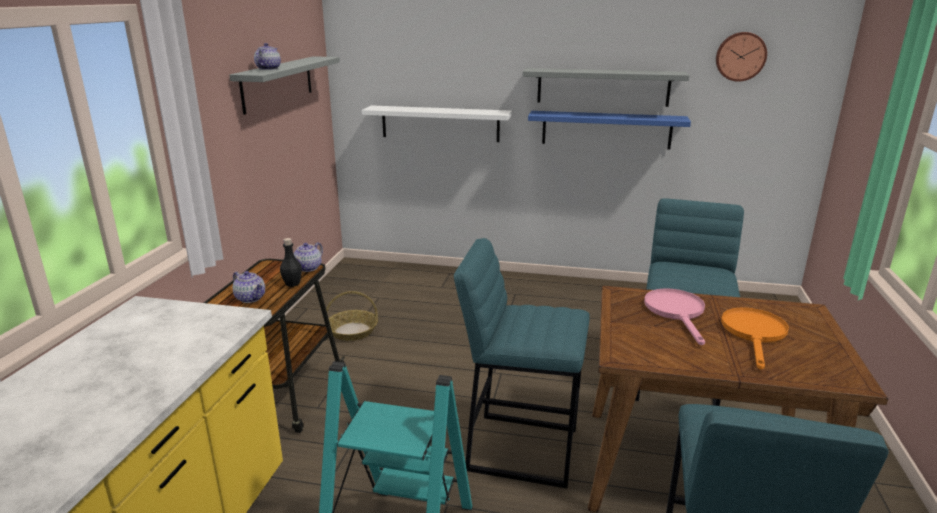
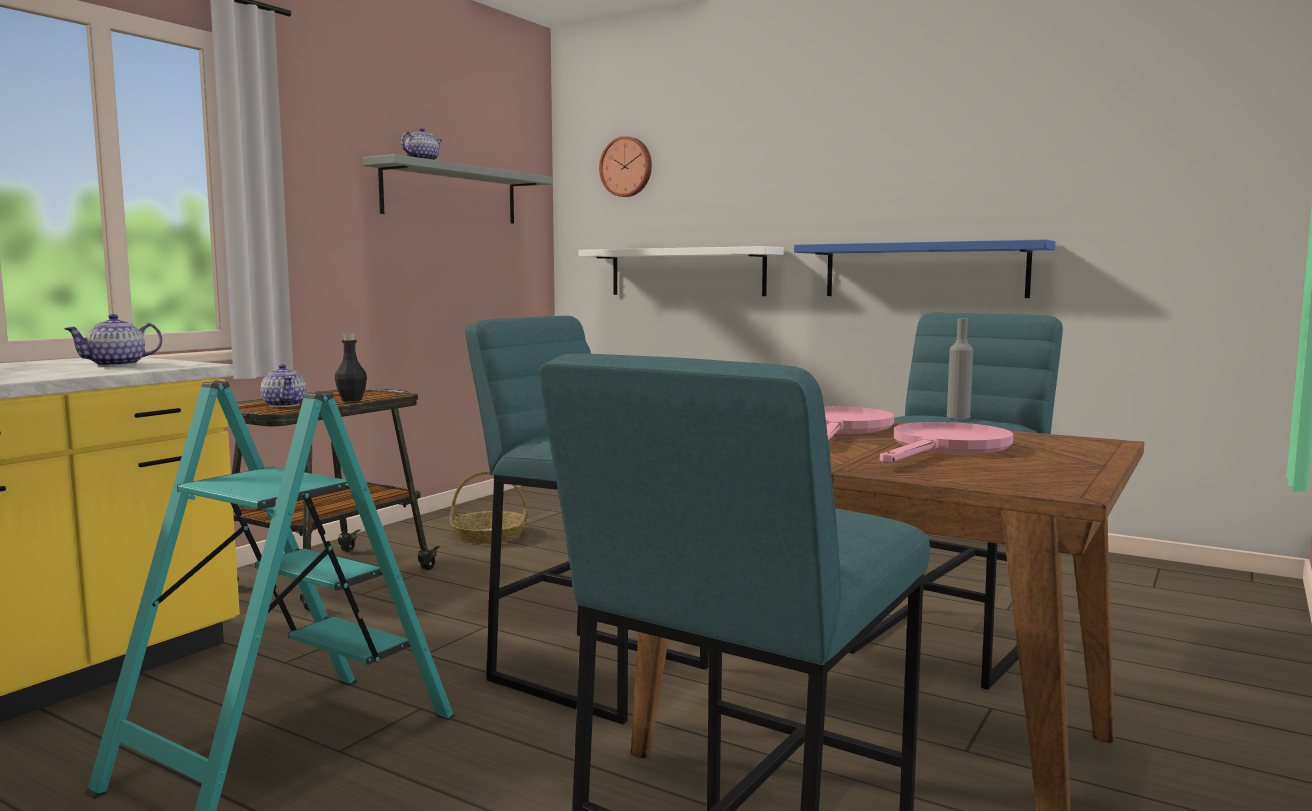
camera: 20 degrees right, 15 degrees down
(308, 268) = (393, 394): teapot -> teapot (117, 365)
(603, 87) = (916, 203): grey shelf -> none
(695, 269) = (958, 417): none -> grey bottle
(740, 56) = (1138, 136): wall clock -> wall clock (627, 167)
(754, 334) = (945, 449): orange frying pan -> pink frying pan

